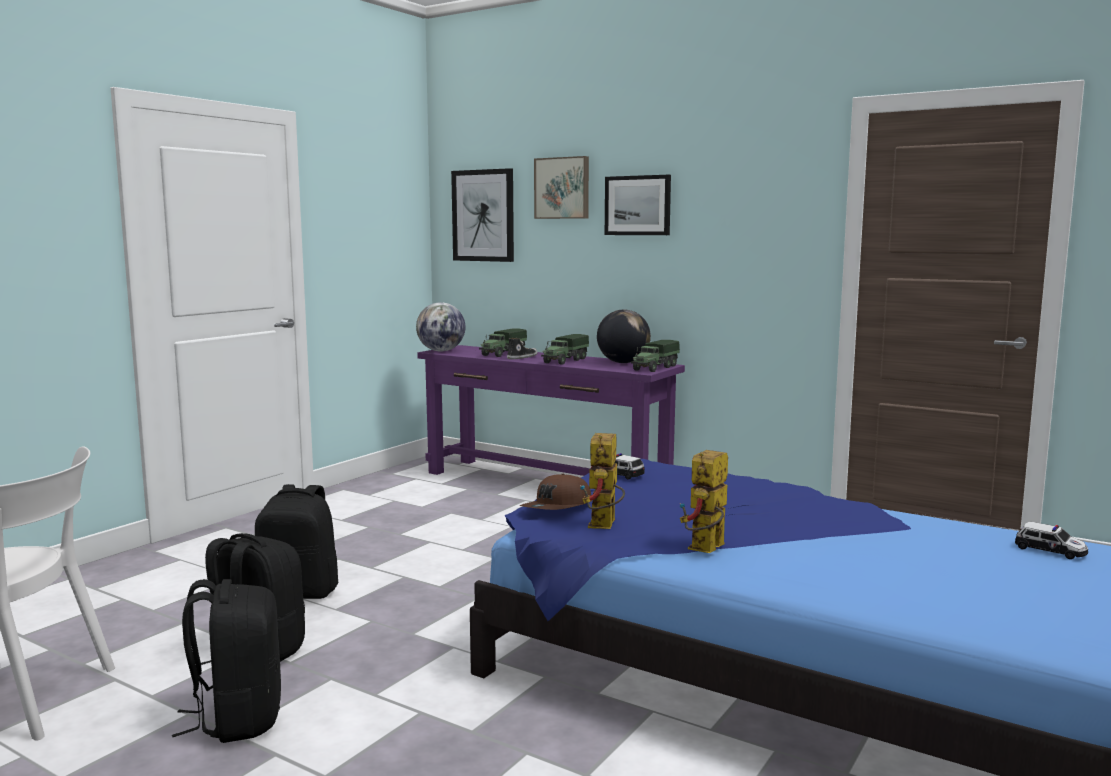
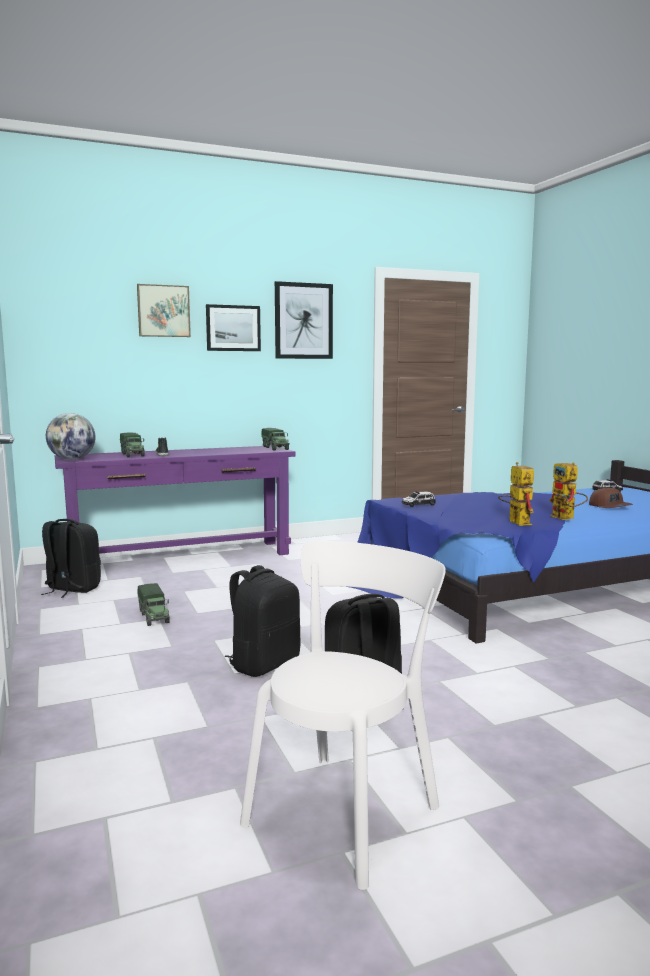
camera: 55 degrees left, 0 degrees up
(237, 719) = (474, 720): black backpack -> black backpack (71, 589)
(483, 215) = (76, 332): picture -> picture (303, 321)
(557, 507) = (467, 522): brown cap -> brown cap (610, 506)
(565, 361) = (202, 452): toy truck -> toy truck (154, 616)
(604, 526) = (515, 522): toy robot -> toy robot turned 150 degrees counterclockwise
(623, 362) = (241, 448): globe -> none

